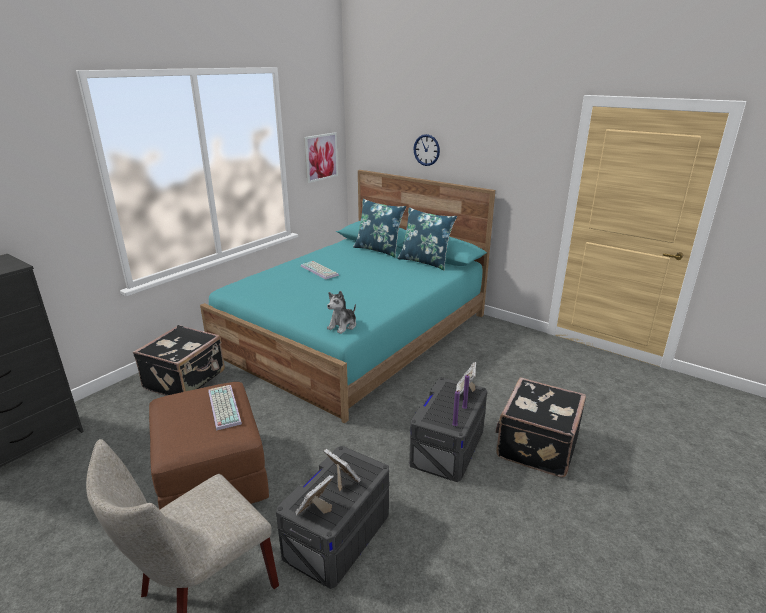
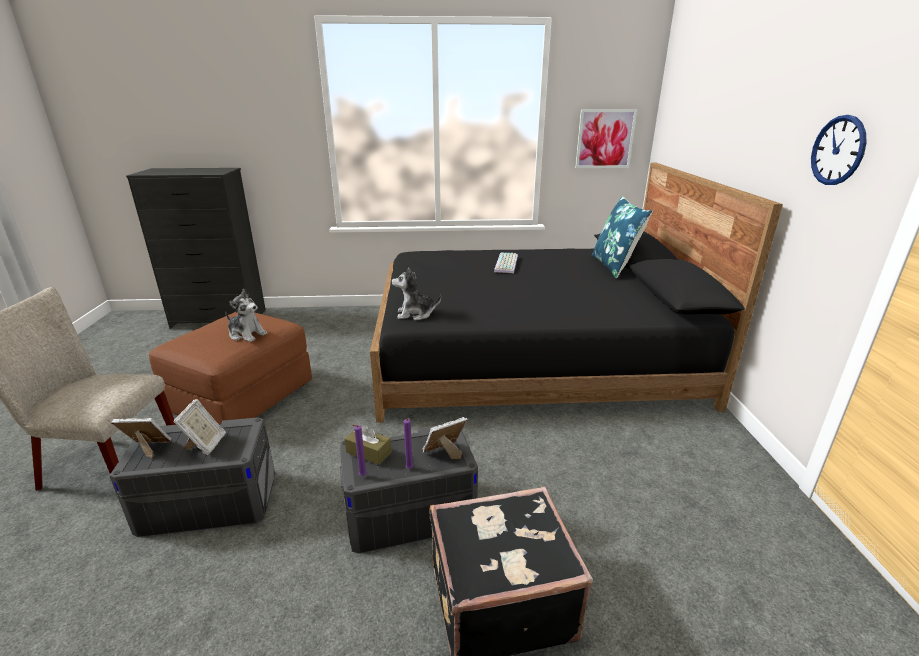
camera: 50 degrees right, 0 degrees up
(186, 380) = (350, 325): black suitcase -> none
(223, 407) = (247, 334): keyboard -> plush toy
(356, 333) = (531, 355): turquoise bed -> black bed
(425, 262) = (643, 294): blue pillow -> none
(426, 150) = (721, 134): wall clock -> wall clock (838, 150)
(435, 416) = (368, 452): none -> brown tissue box

